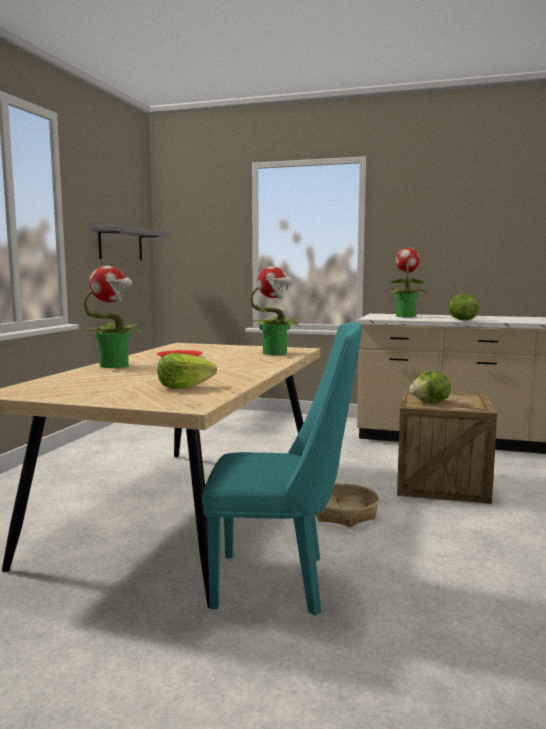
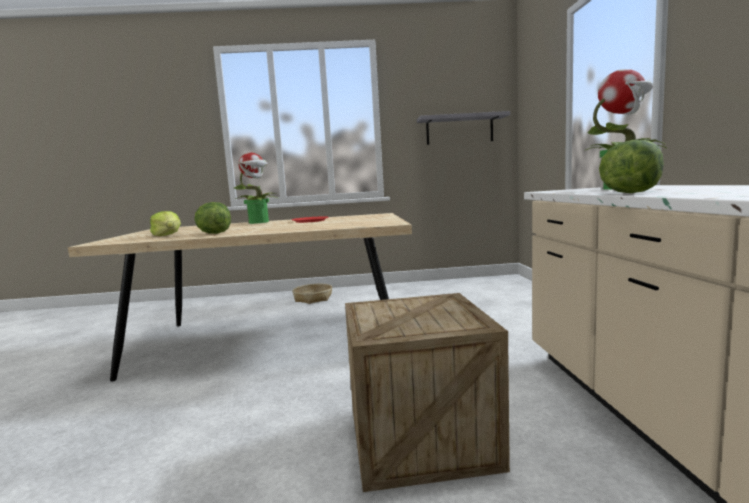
camera: 70 degrees right, 0 degrees up
(275, 353) = (353, 224): potted plant -> none
(281, 582) = (140, 394): turquoise chair -> none
(343, 513) = (284, 392): basket -> basket (313, 299)
(430, 403) = (385, 310): lettuce -> lettuce (214, 233)

